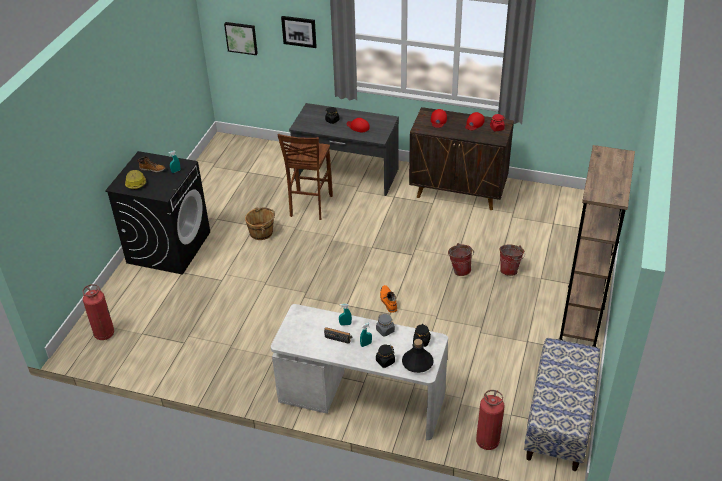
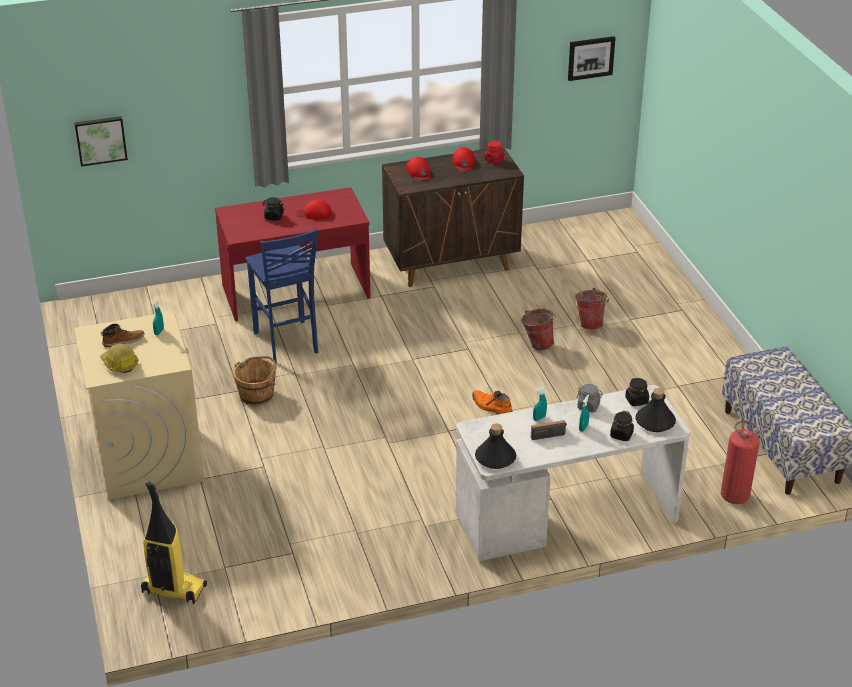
camera: 35 degrees left, 5 degrees down
(104, 334) = (173, 590): fire extinguisher -> vacuum cleaner
(169, 247) = (148, 458): black washing machine -> beige washing machine
(289, 339) = (495, 458): none -> black bottle
(299, 31) = (192, 106): picture -> picture (590, 57)
(309, 206) = (287, 343): brown stool -> blue stool
(346, 175) = (296, 292): grey desk -> red desk
(581, 315) = (706, 339): brown bookcase -> none

